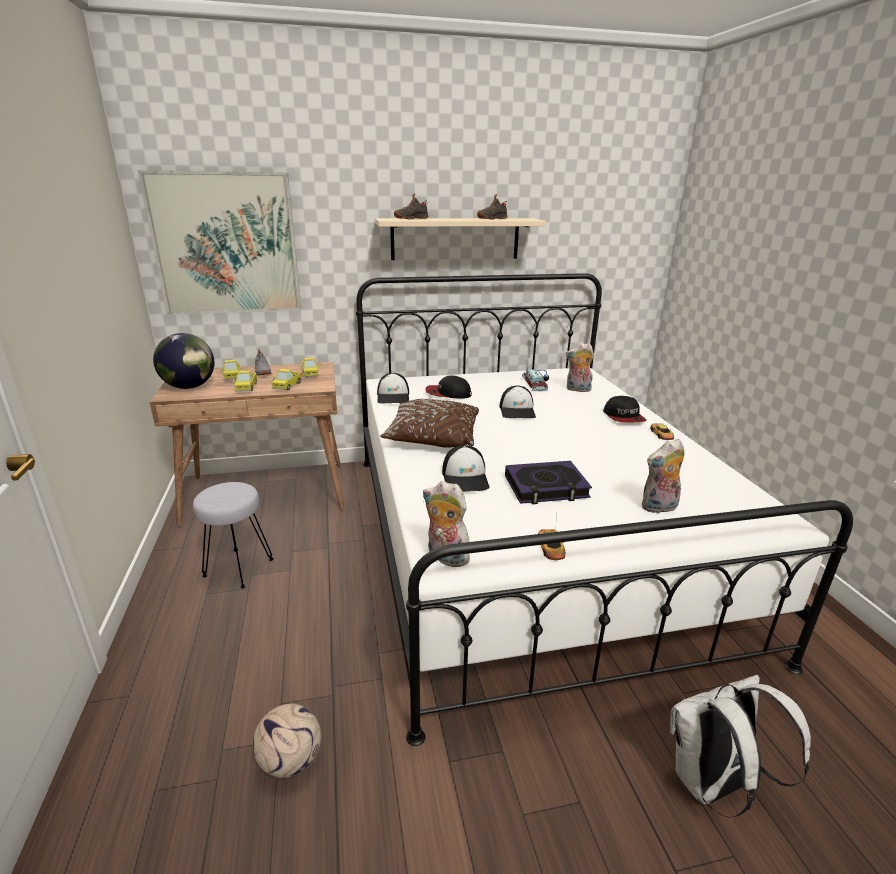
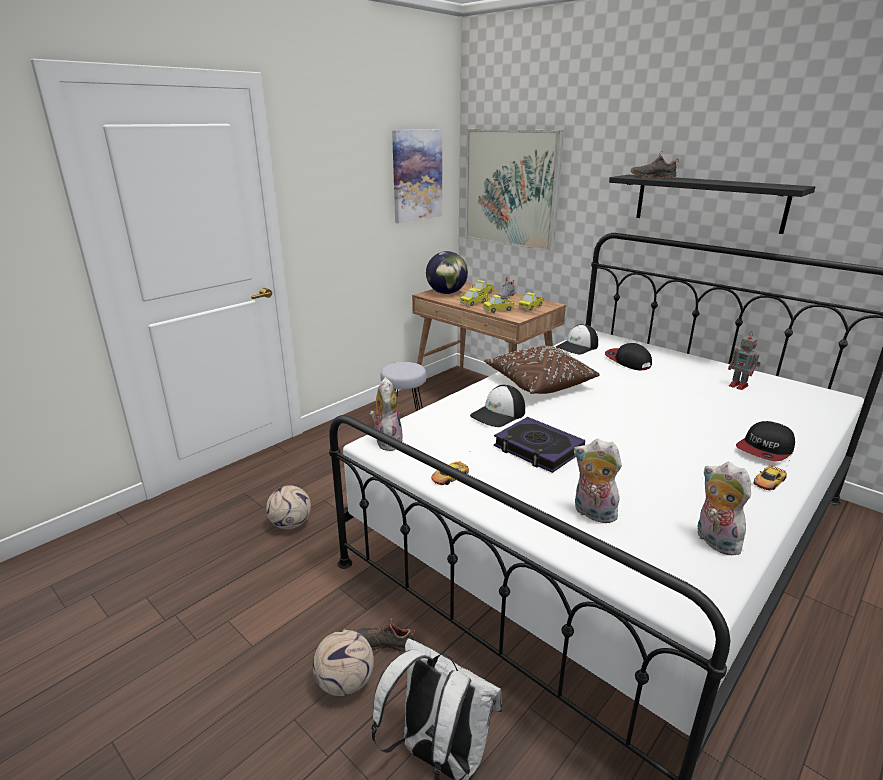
camera: 55 degrees right, 0 degrees up
(104, 236) = (416, 175): none -> picture
(455, 238) = (708, 202): beige shelf -> black shelf
(491, 219) = (742, 183): black shoe -> black shoe (385, 642)
(517, 411) = (658, 396): cap -> none
(535, 384) = (739, 386): toy car -> toy robot
(577, 390) = (777, 408): plush toy -> plush toy (714, 541)
(594, 824) = (344, 683): none -> football

